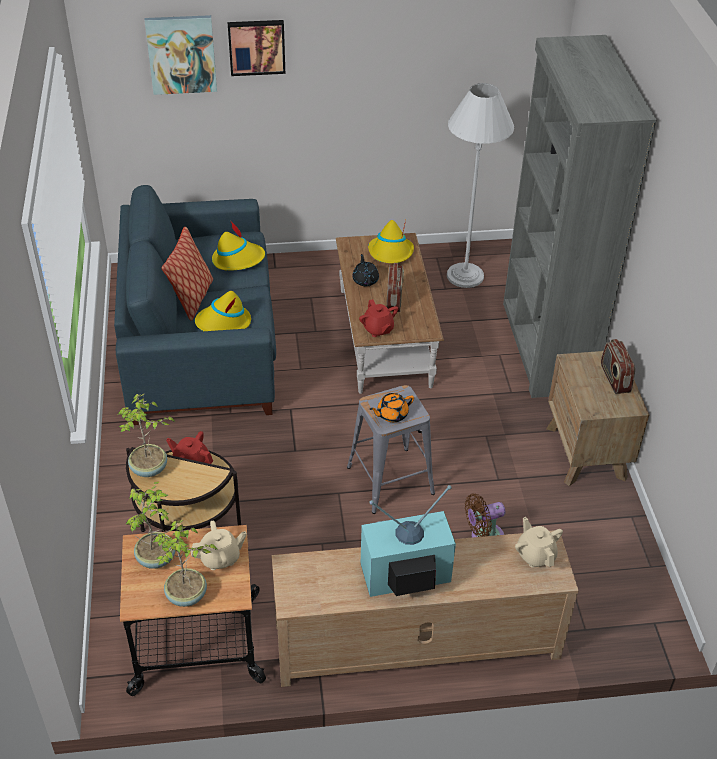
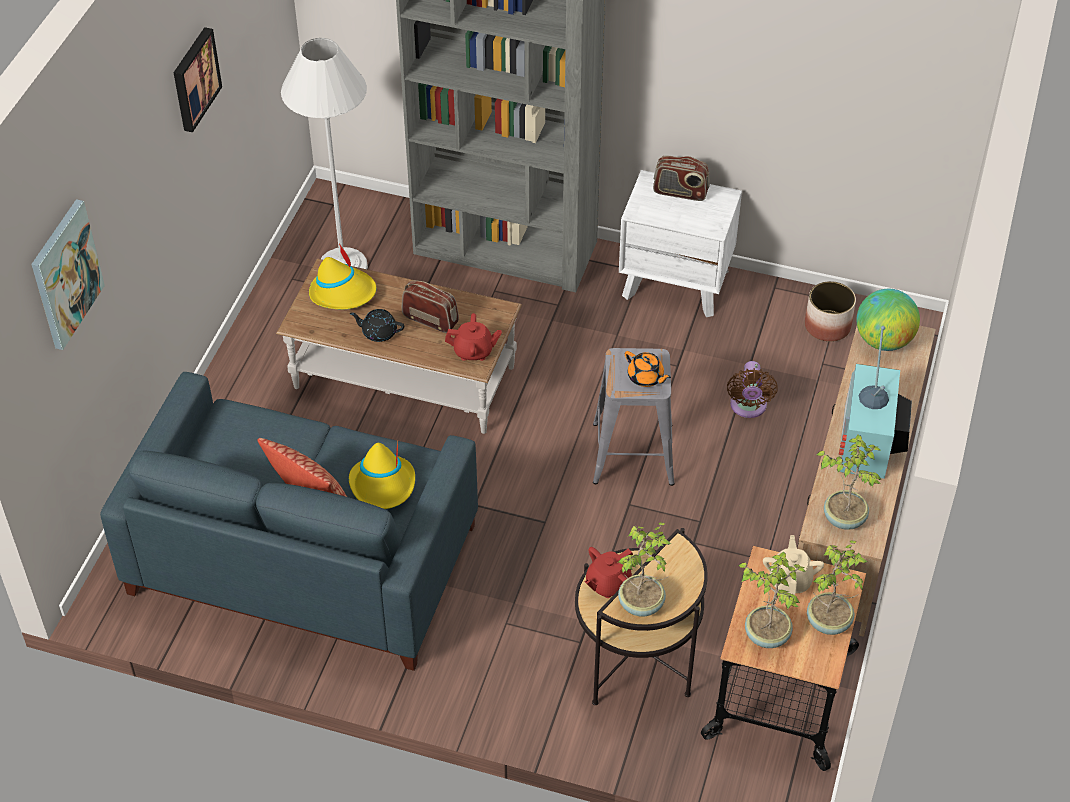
camera: 65 degrees left, 5 degrees up
(238, 259) = (267, 436): yellow hat -> none
(256, 46) = (113, 196): picture -> picture (194, 79)
(310, 579) = (844, 517): none -> potted plant
(391, 414) = (646, 377): orange teapot -> orange teapot turned 45 degrees counterclockwise
(535, 555) = (883, 341): beige teapot -> globe
(586, 452) = (676, 283): brown nightstand -> white nightstand
(614, 565) = (827, 326): none -> planter

